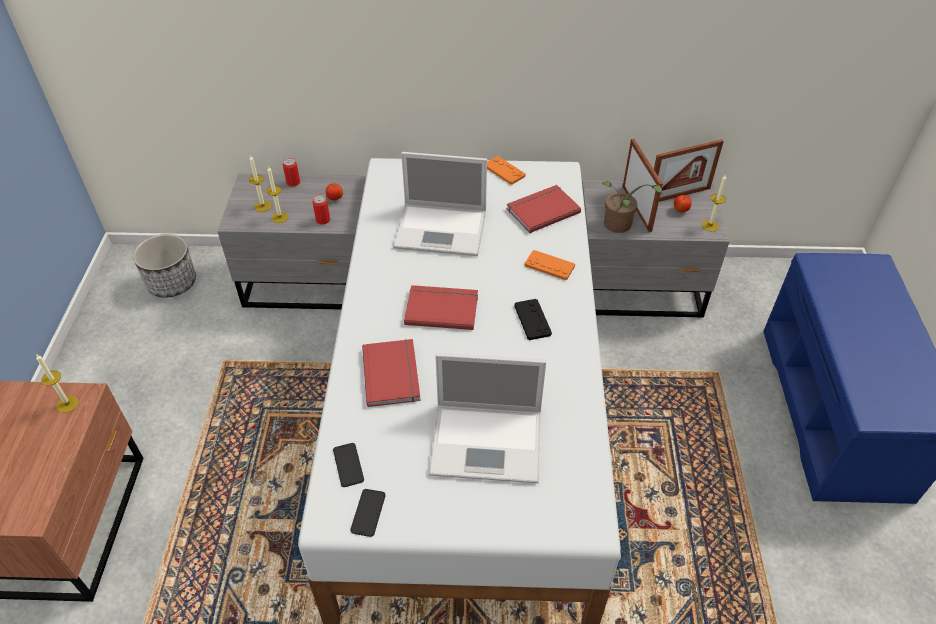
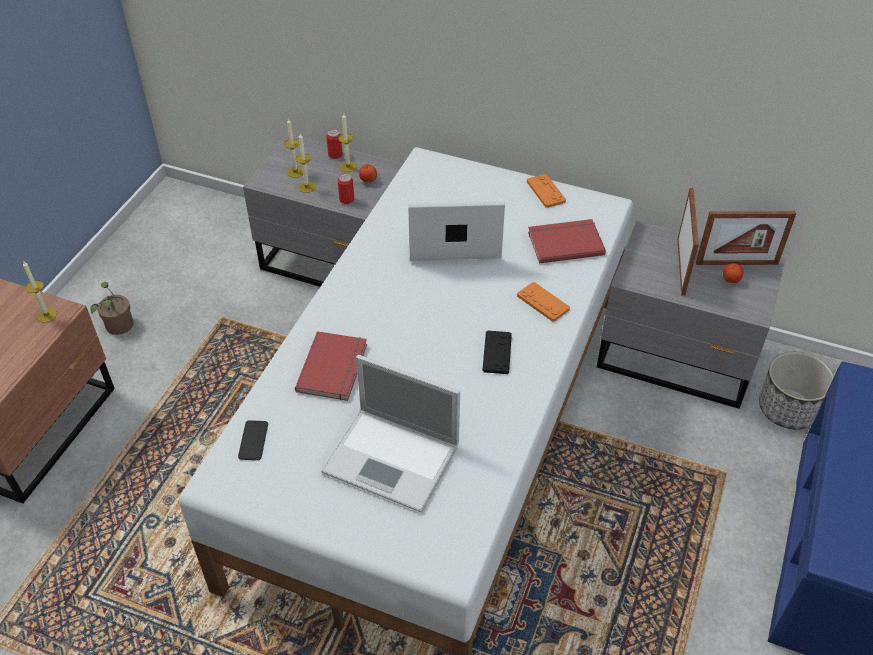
camera: 20 degrees right, 0 degrees up
(172, 283) = (205, 228): planter -> planter (787, 409)
(368, 513) = (251, 489): phone -> none
(441, 308) = (411, 316): red book -> none
(442, 229) = (451, 238): laptop -> laptop turned 150 degrees clockwise
(620, 226) = (652, 281): potted plant -> potted plant (118, 328)
(710, 225) = (755, 305): candle -> candle (348, 166)

